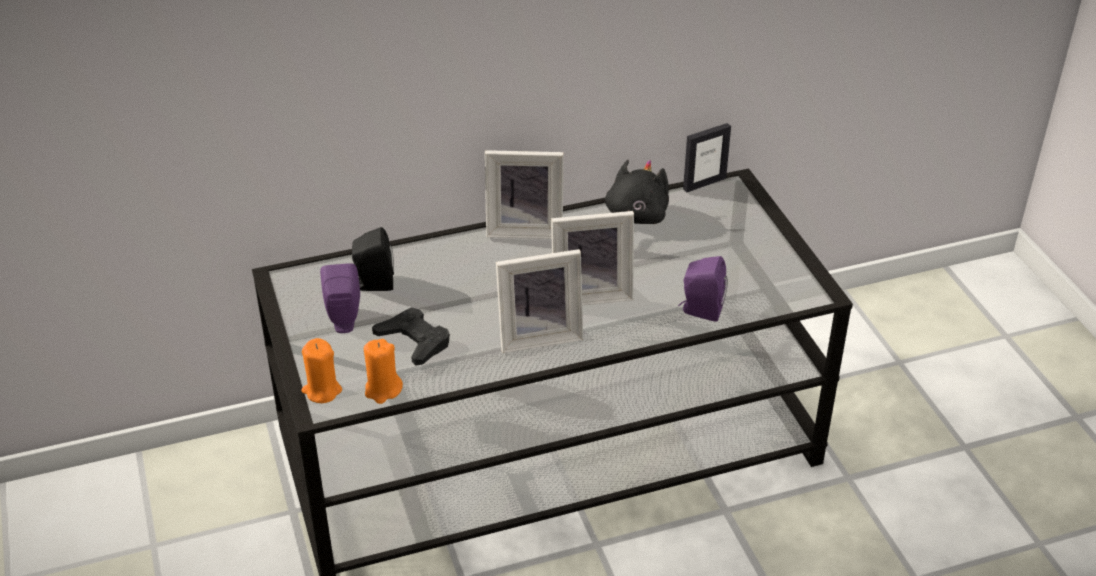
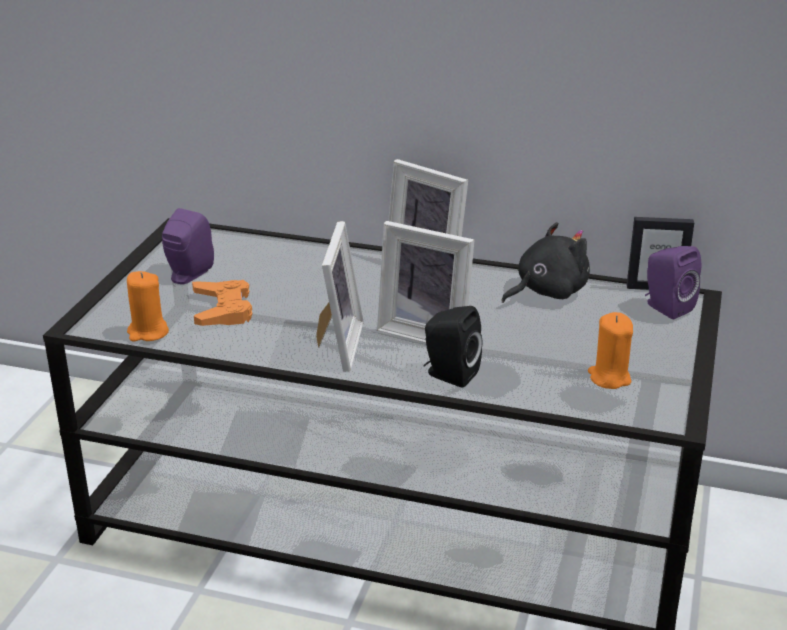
camera: 35 degrees right, 10 degrees down
(322, 391) = (101, 314): orange candle -> orange candle (609, 378)
(373, 284) = (246, 259): black speaker -> black speaker (449, 375)
(414, 341) = (222, 309): black game controller -> orange game controller
(538, 335) = (335, 345): picture frame -> picture frame turned 105 degrees counterclockwise
(700, 310) = (519, 385): purple speaker -> purple speaker (665, 307)

